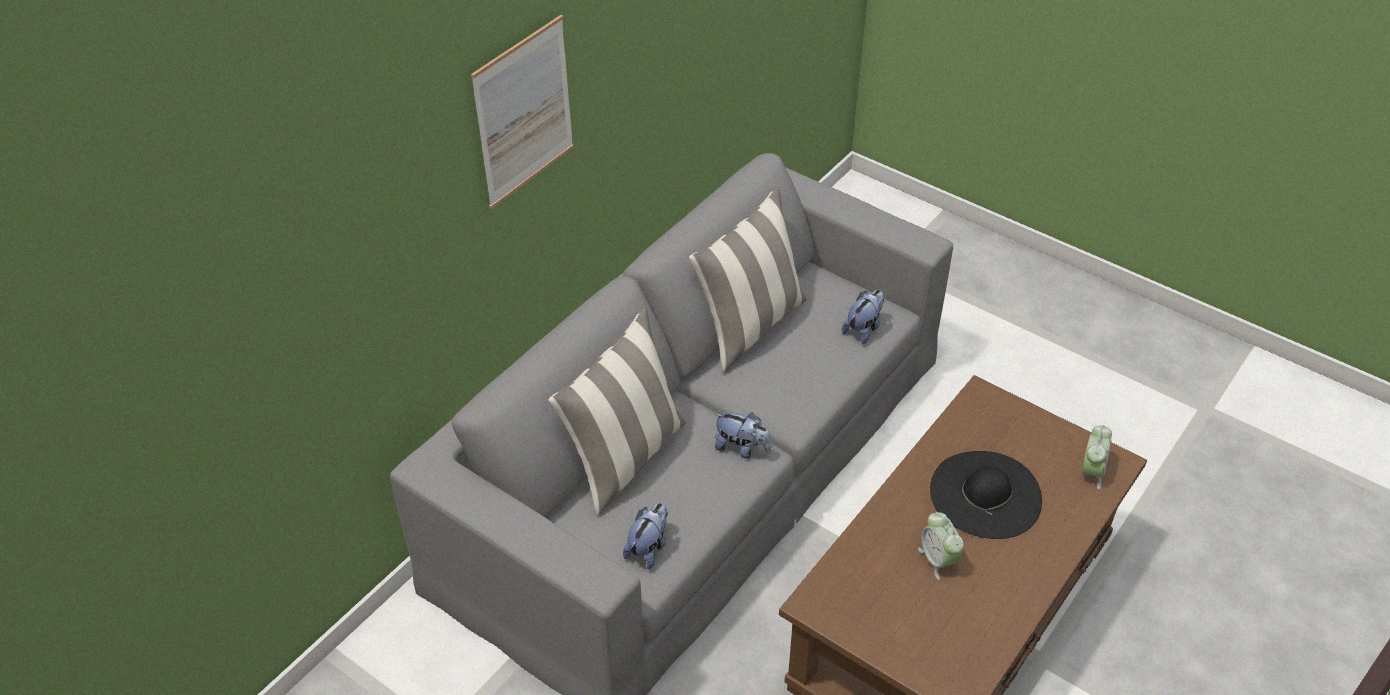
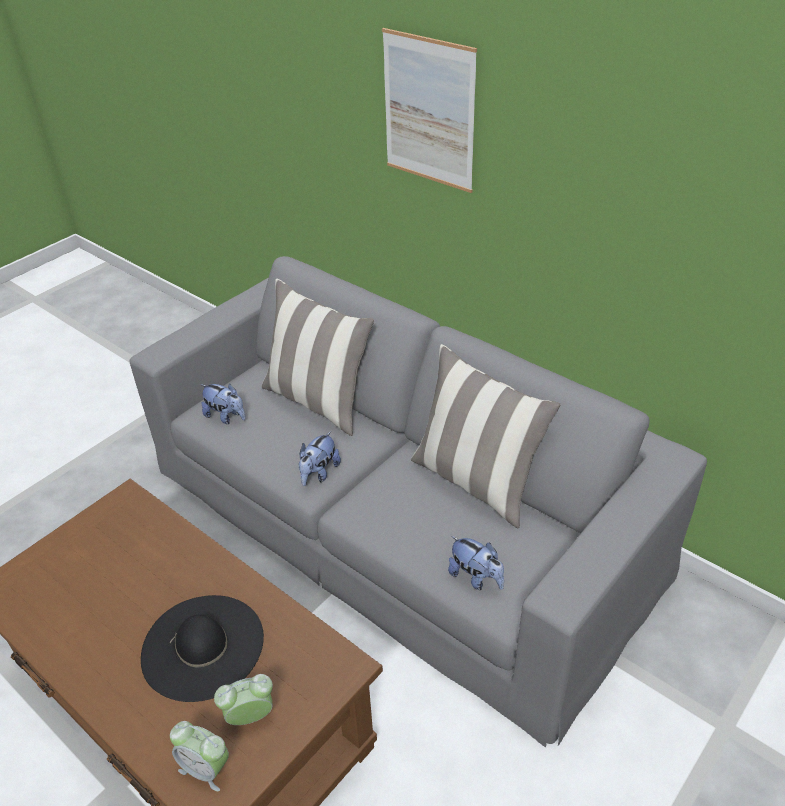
camera: 95 degrees right, 5 degrees down
(938, 560) = (136, 592): alarm clock -> alarm clock (250, 716)

